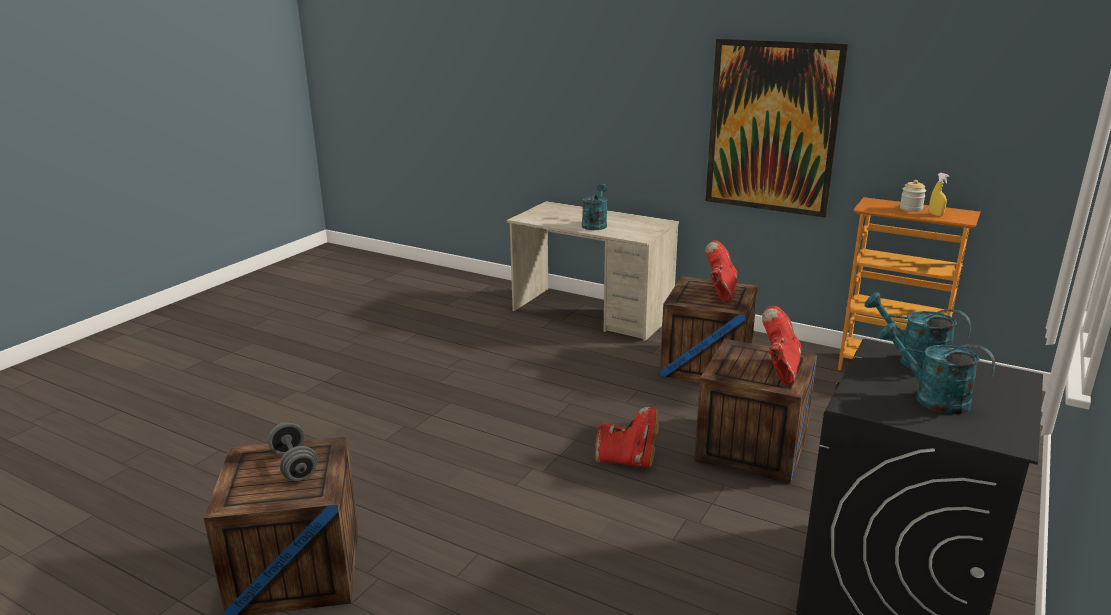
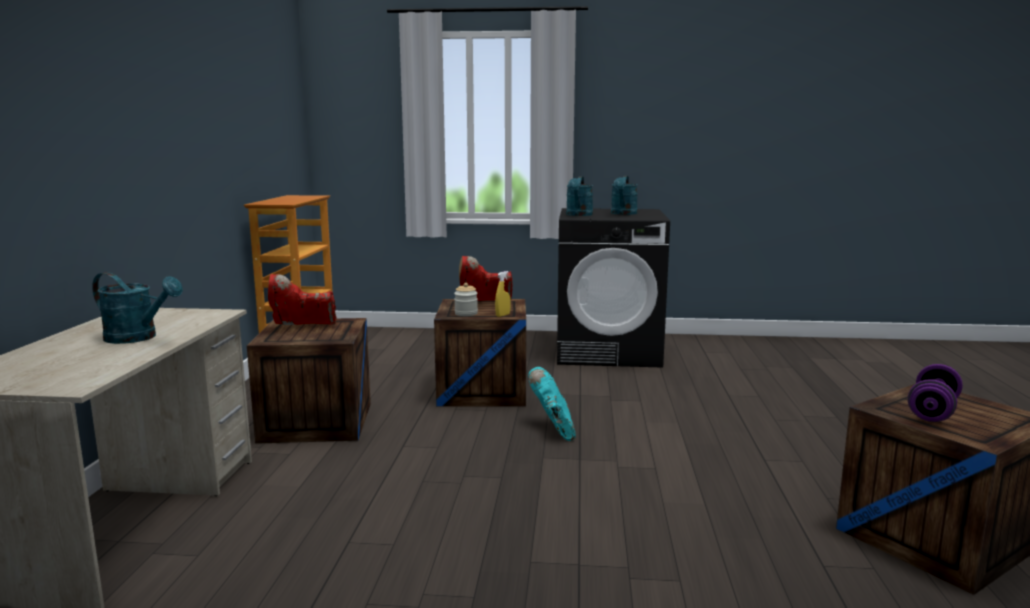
camera: 115 degrees left, 10 degrees down
(294, 465) = (932, 411): grey dumbbell -> purple dumbbell
(595, 224) = (138, 338): turquoise watering can -> turquoise watering can turned 150 degrees counterclockwise
(628, 461) = (554, 429): red boot -> turquoise boot
(772, 127) = (177, 142): picture -> none
(911, 209) = (285, 200): jar -> jar (466, 313)
(935, 214) = (303, 198): yellow spray bottle -> yellow spray bottle (502, 315)

